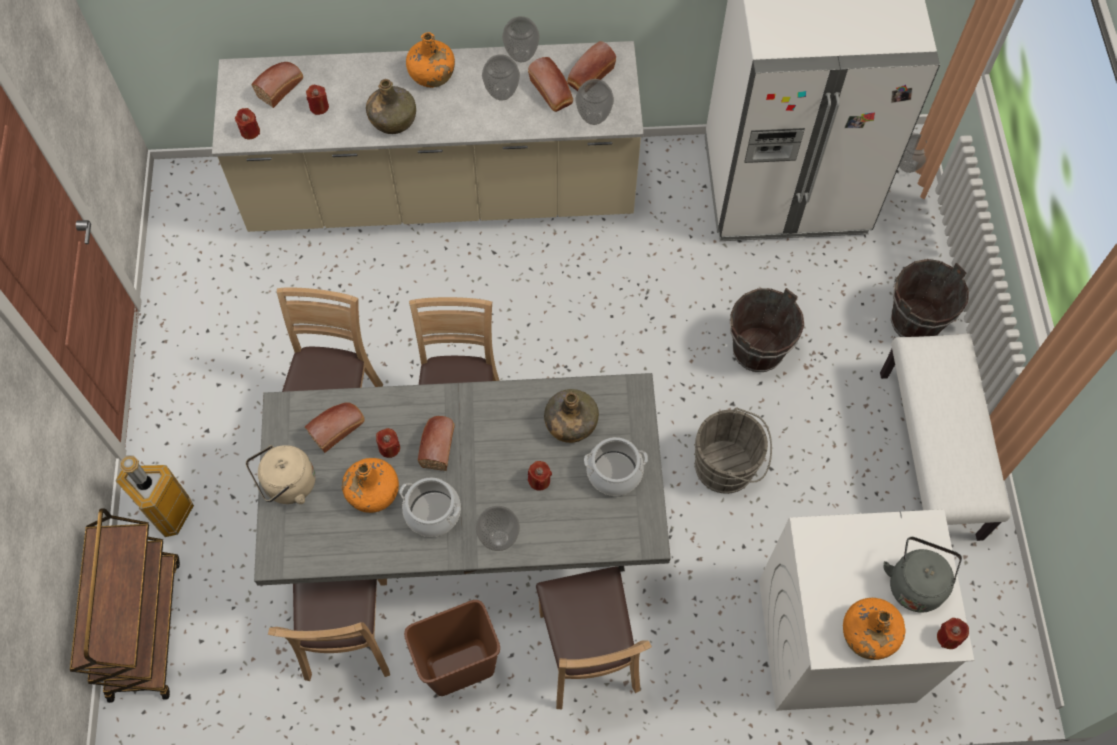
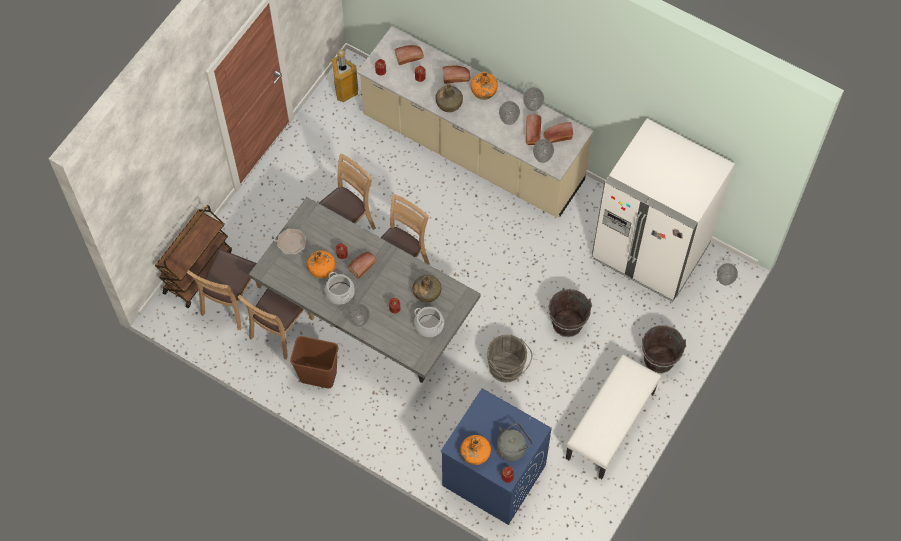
camera: 35 degrees right, 0 degrees up
(167, 513) = (240, 227): trash can -> trash can (344, 91)
(287, 485) = (288, 243): beige kettle -> frying pan
(338, 428) = (326, 232): bread -> bread (456, 77)
(587, 653) = (378, 407): brown chair -> brown chair (231, 301)
(834, 640) = (493, 475): white washing machine -> blue washing machine

